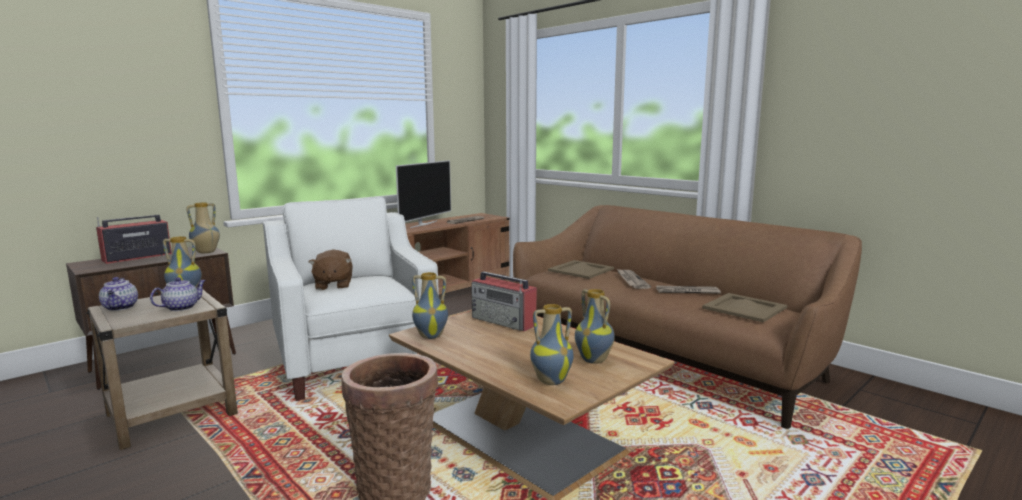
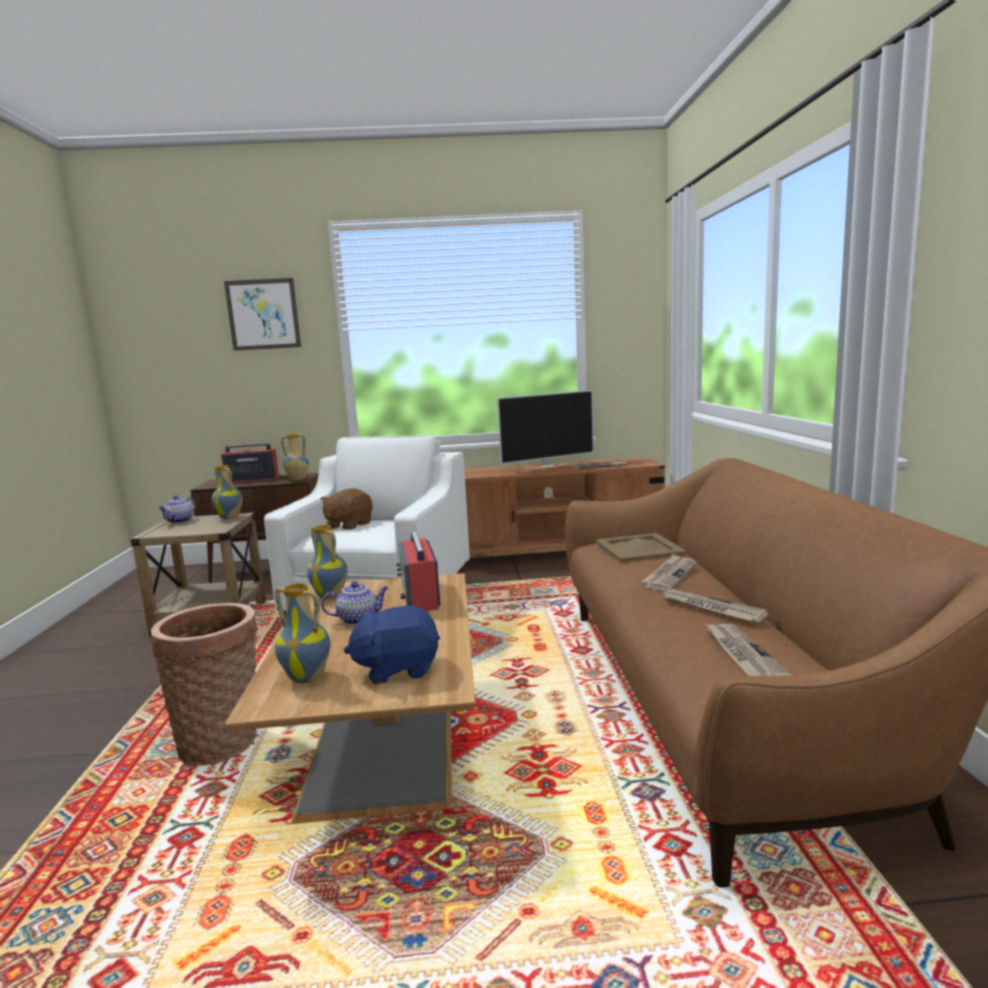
camera: 40 degrees right, 0 degrees up
(125, 68) = (263, 314): none -> picture
(181, 307) = (205, 527): teapot -> teapot (358, 619)
(594, 360) = (397, 668): vase -> blue plush toy
(743, 308) = (743, 655): beige tray -> newspaper

